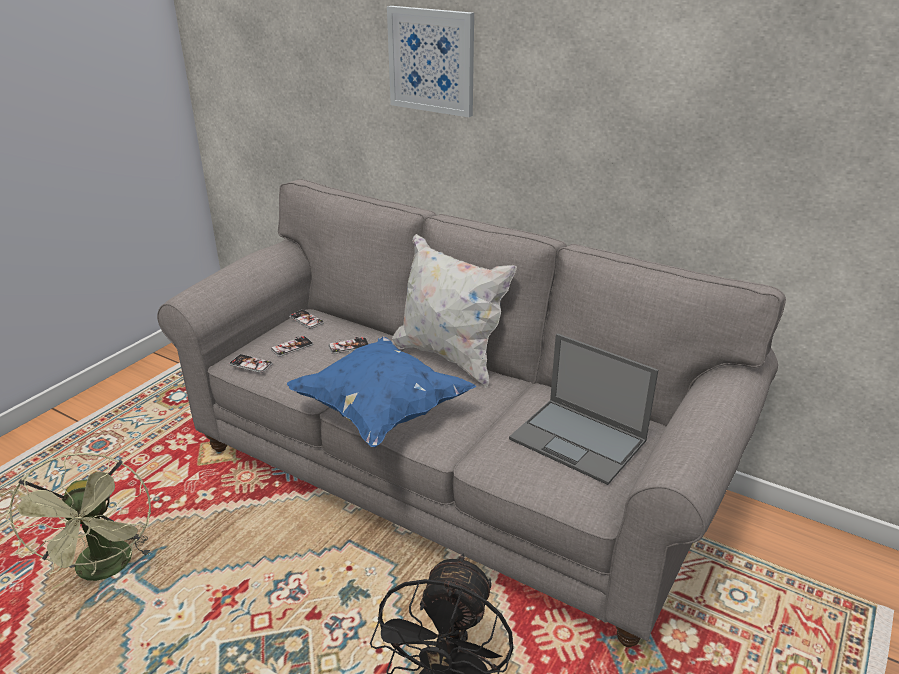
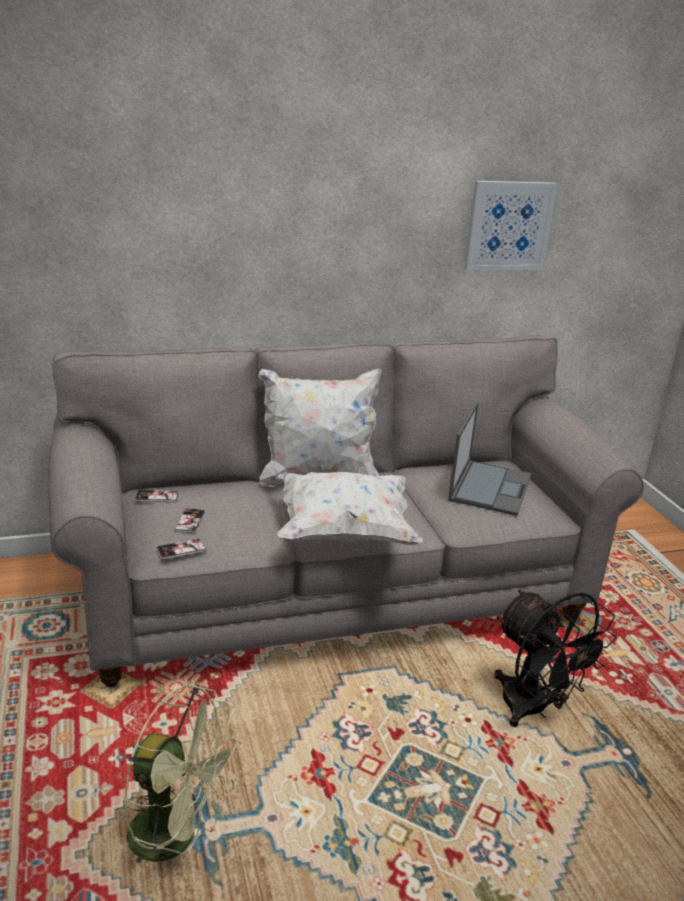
camera: 50 degrees left, 5 degrees down
(349, 346) = (236, 500): phone -> none
(380, 412) = (343, 533): blue pillow -> white pillow
(432, 60) = (220, 200): picture -> picture (508, 226)
(579, 440) = (490, 487): laptop -> laptop turned 60 degrees counterclockwise

